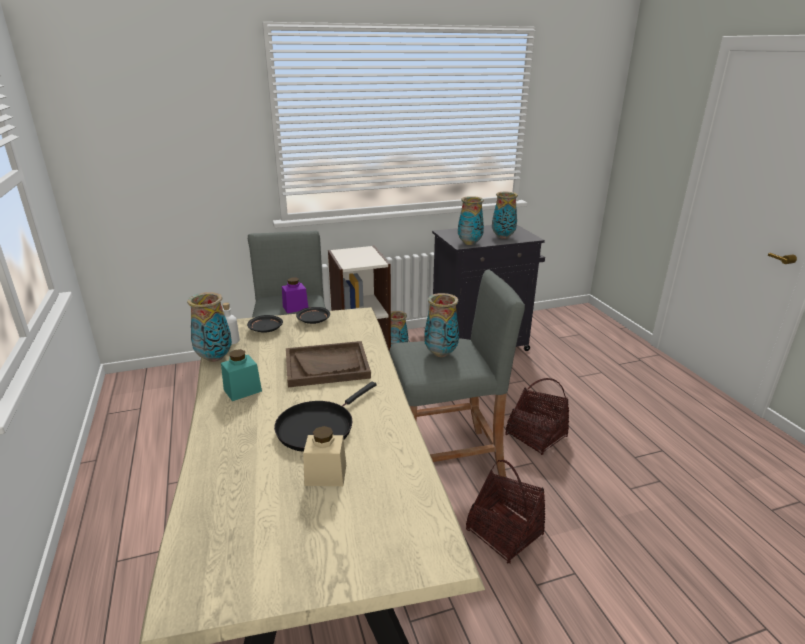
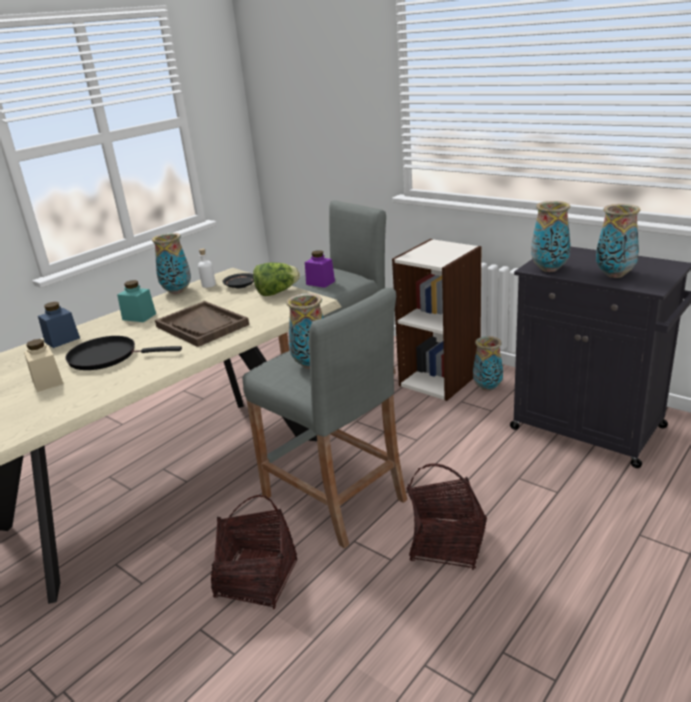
camera: 60 degrees right, 0 degrees up
(220, 448) = (62, 340): none -> blue jar
(313, 320) = (277, 292): black plate -> lettuce

